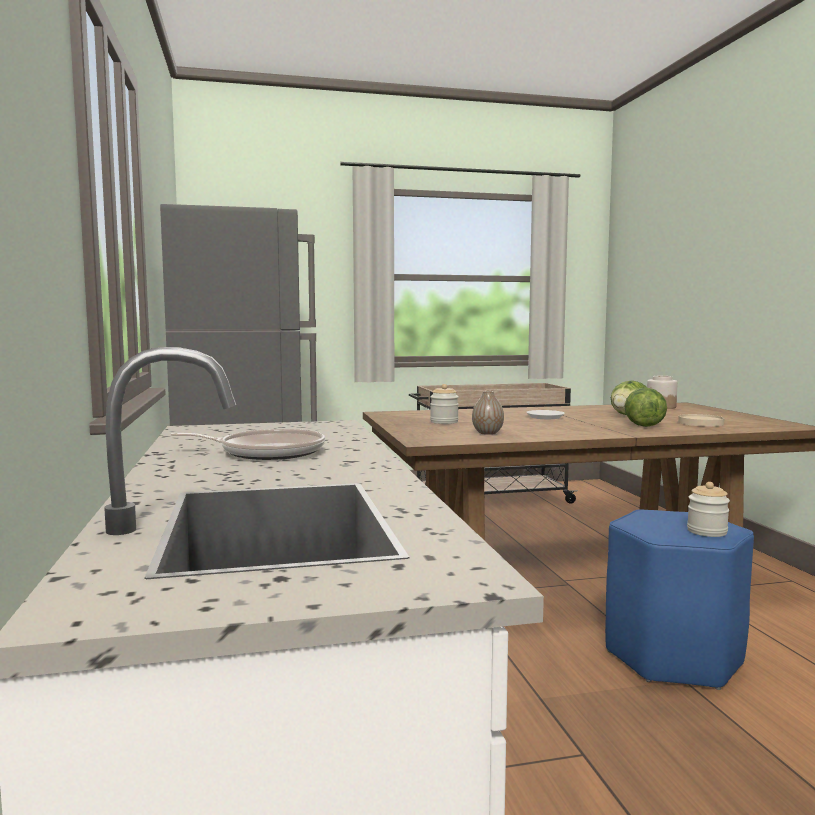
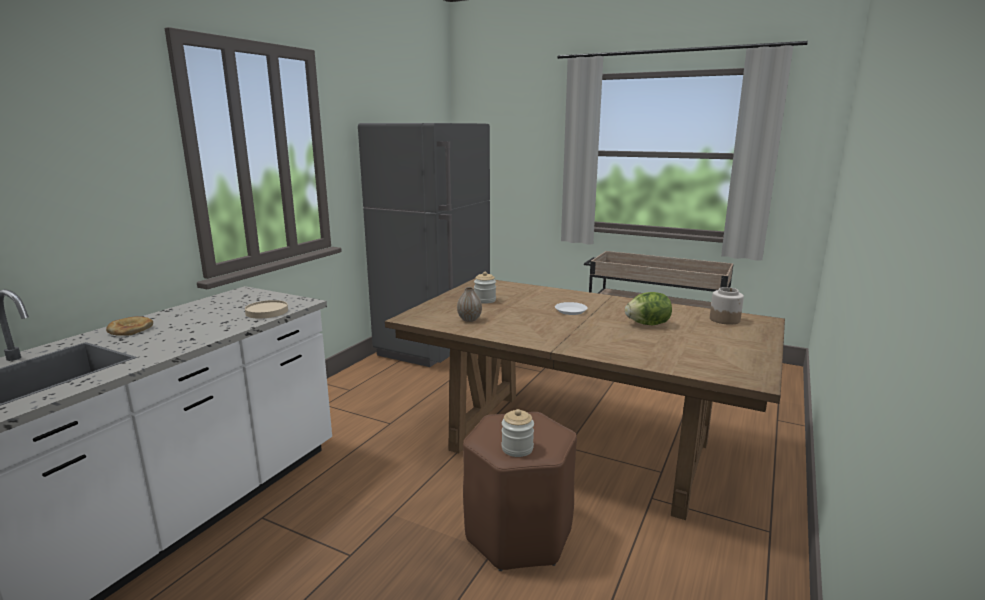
camera: 40 degrees right, 10 degrees up
(195, 472) = (130, 329): none -> bread
(267, 452) = (193, 321): frying pan -> none
(643, 425) = (609, 340): lettuce -> none
(673, 657) = (518, 535): blue stool -> brown stool
(700, 423) = (671, 350): beige plate -> beige plate (267, 312)

